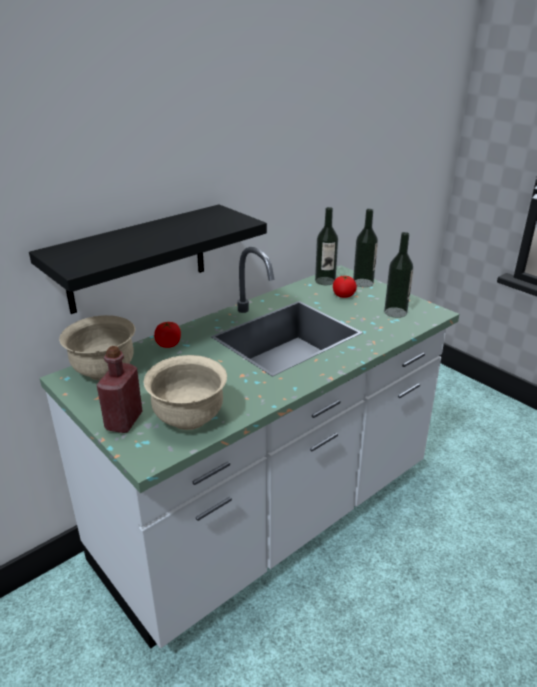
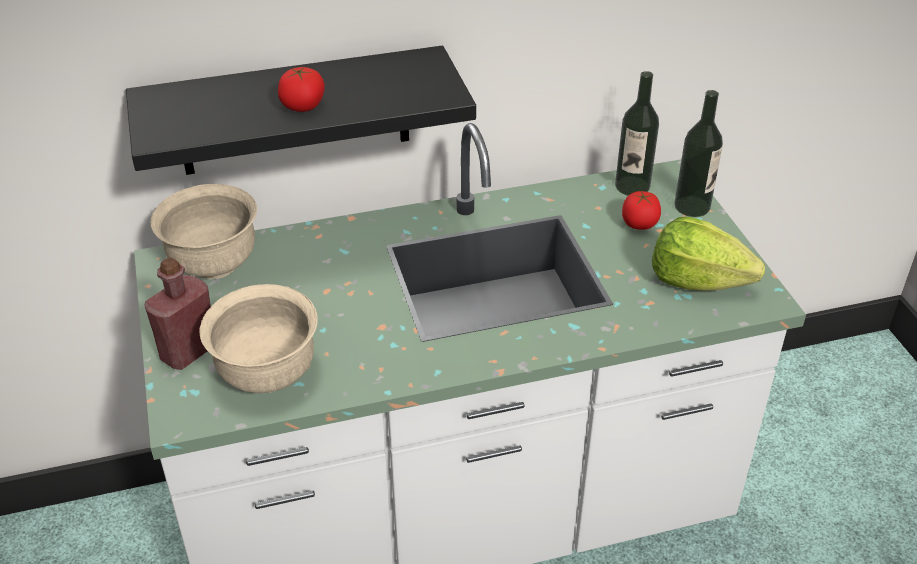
camera: 25 degrees right, 10 degrees up
(168, 344) = (321, 243): tomato -> tomato (303, 106)
(395, 312) = (697, 281): bottle -> lettuce

